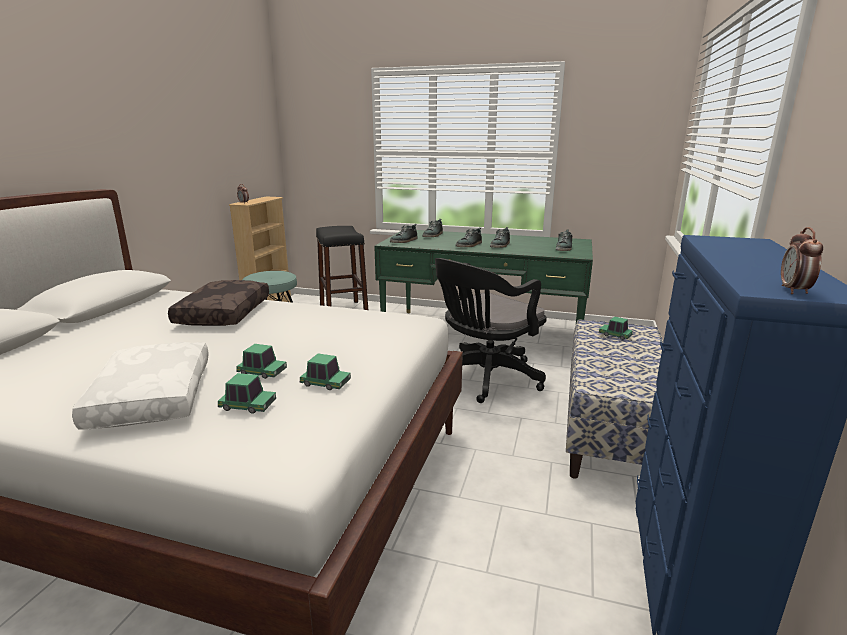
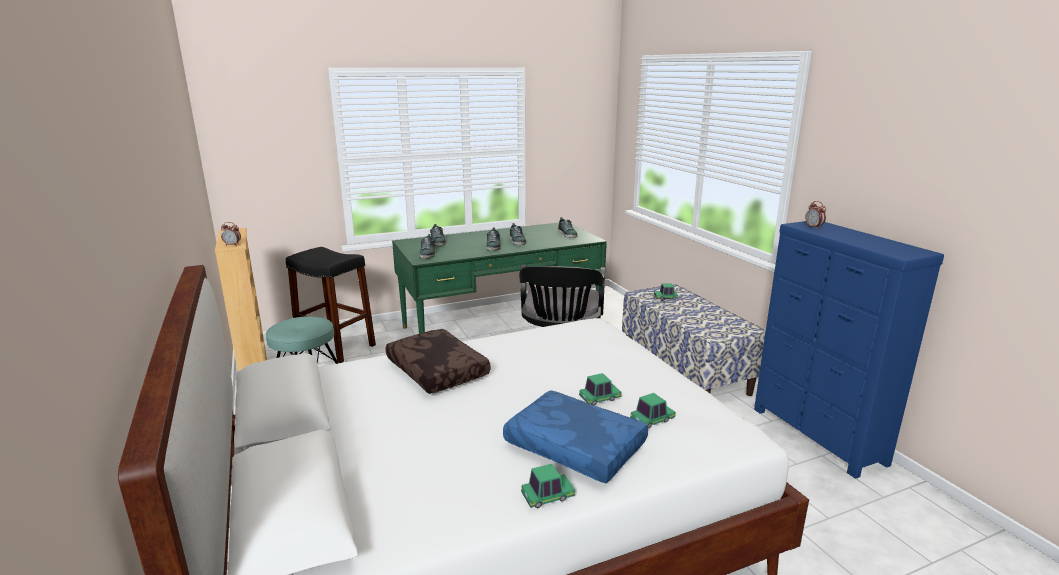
camera: 40 degrees left, 0 degrees up
(151, 397) = (572, 447): white pillow -> blue pillow
(325, 383) = (651, 387): toy car -> toy car (547, 496)
(794, 291) = (909, 253): alarm clock -> alarm clock (814, 227)

